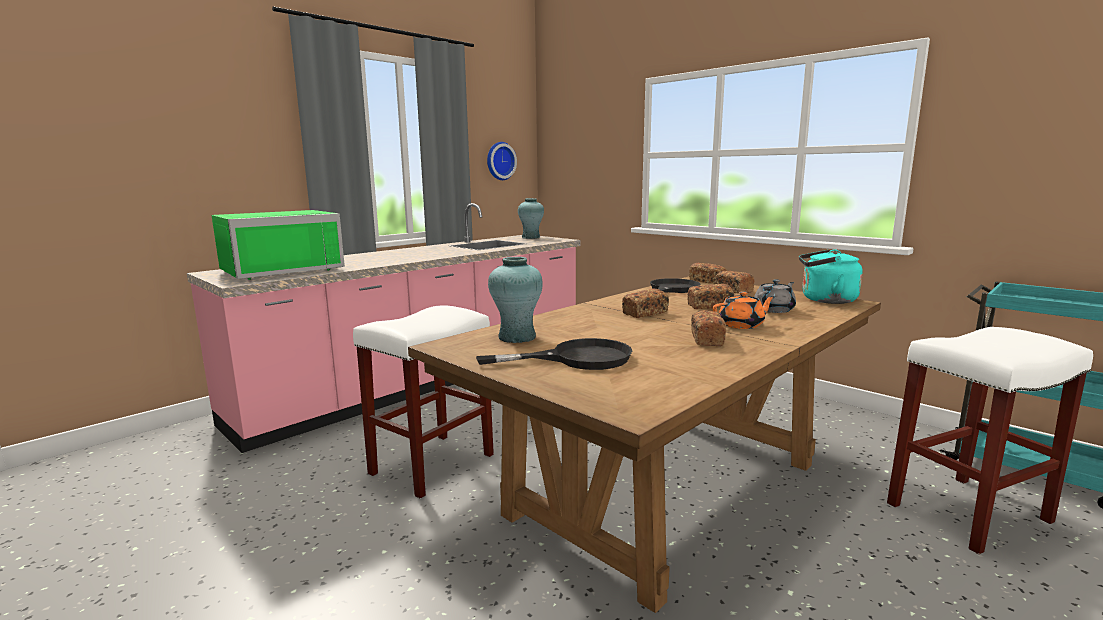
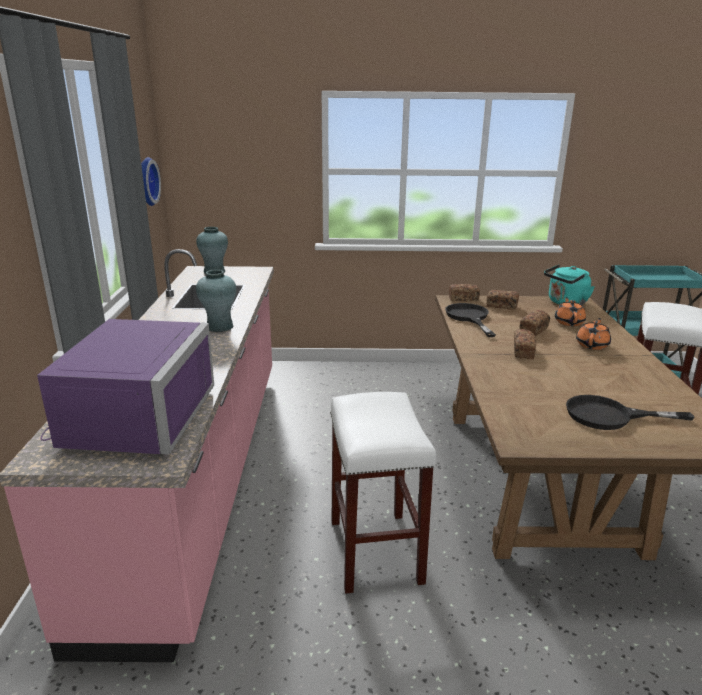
camera: 45 degrees left, 10 degrees up
(281, 270) = (130, 417): green microwave -> purple microwave
(516, 337) = (530, 412): turquoise vase -> turquoise vase (219, 327)
(577, 358) = (610, 416): black frying pan -> black frying pan turned 120 degrees counterclockwise
(706, 339) = (611, 366): bread -> none
(774, 310) = (569, 322): grey teapot -> orange teapot

